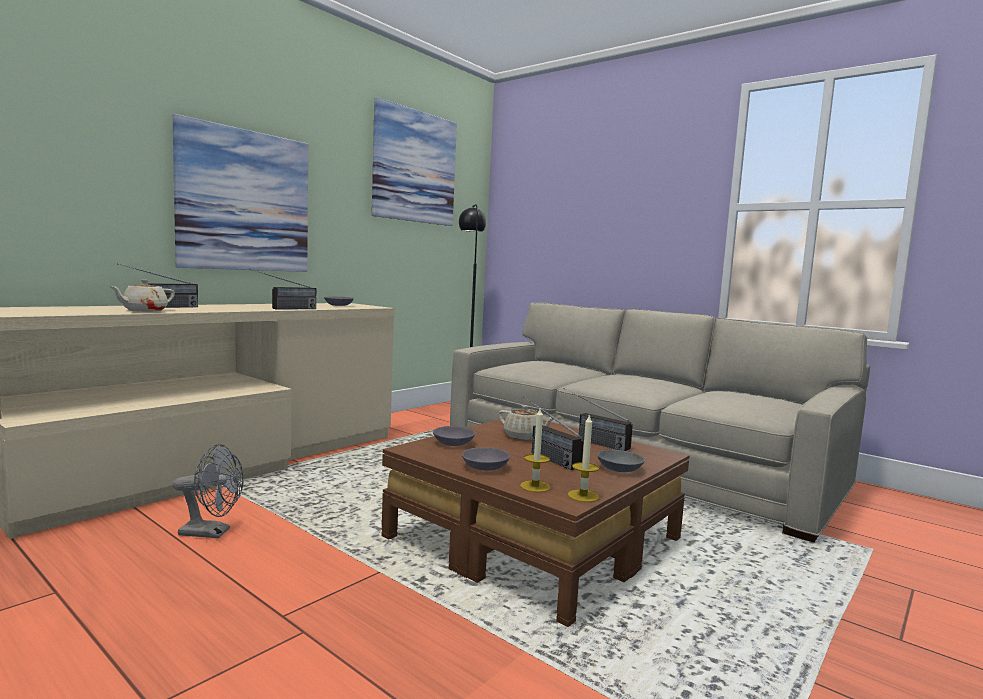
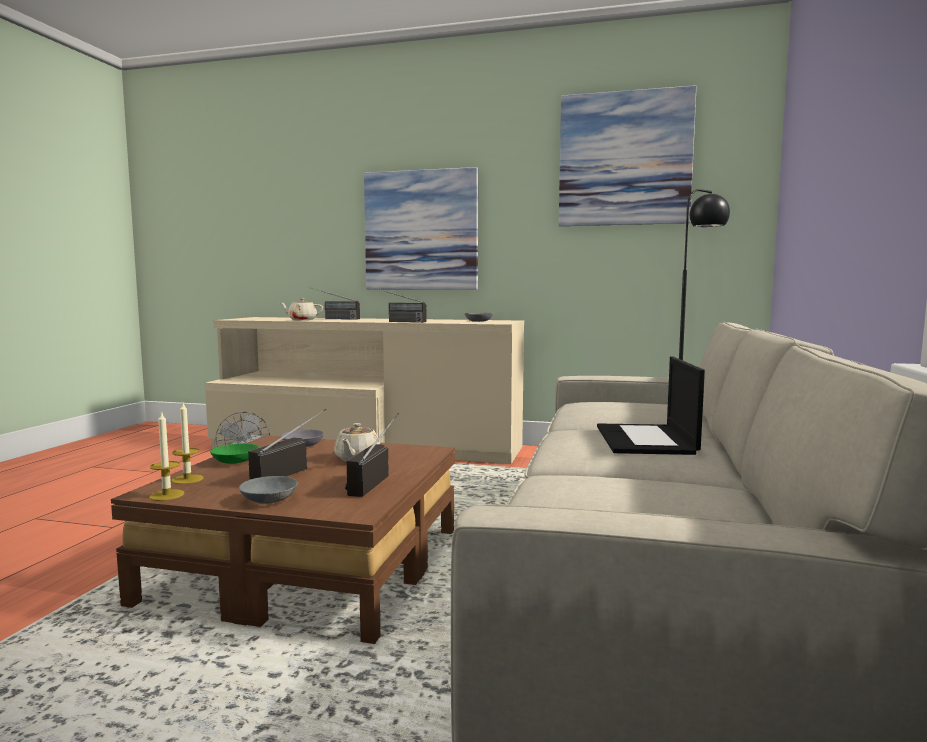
camera: 65 degrees right, 0 degrees up
(485, 467) = (236, 461): grey bowl -> green bowl
(631, 379) = (646, 440): none -> laptop

